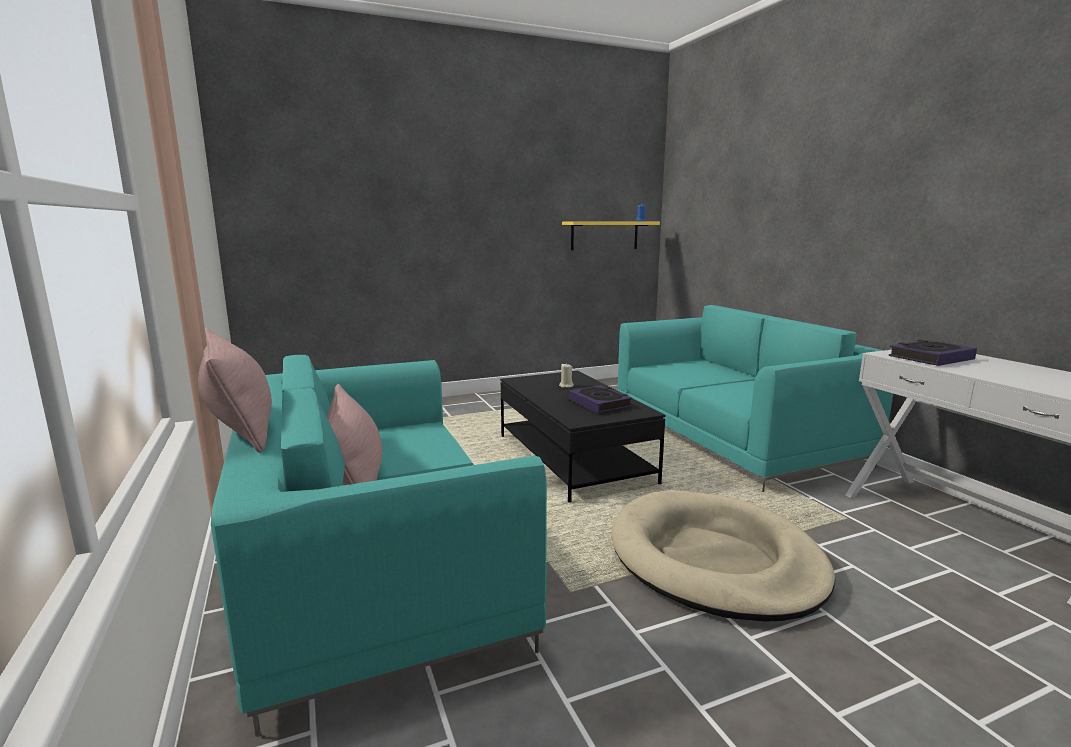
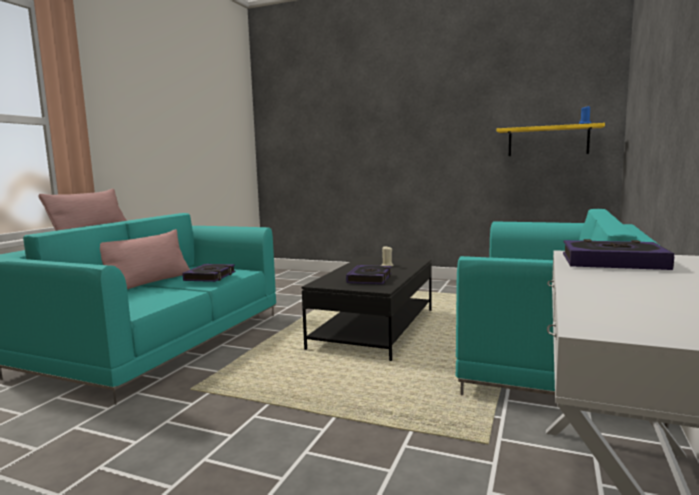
camera: 45 degrees right, 5 degrees down
(424, 444) = (210, 276): none -> book
(714, 560) = (301, 414): beige dog bed -> none

